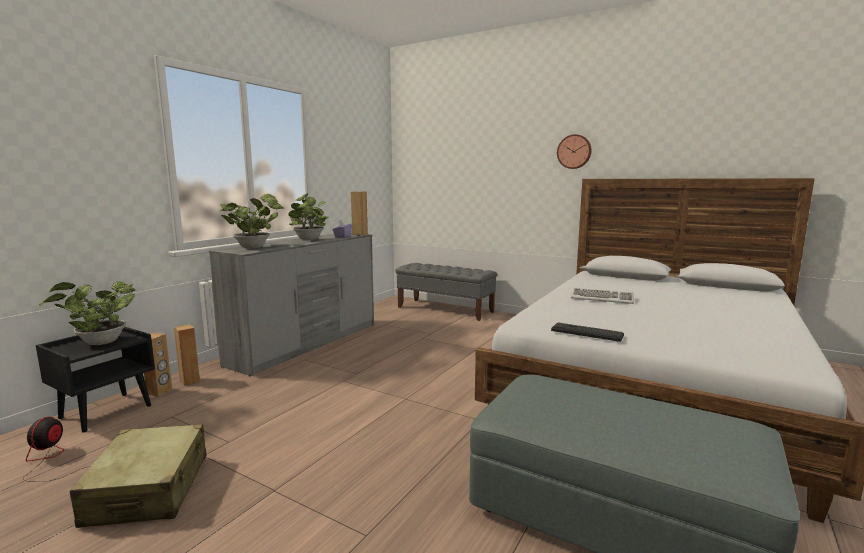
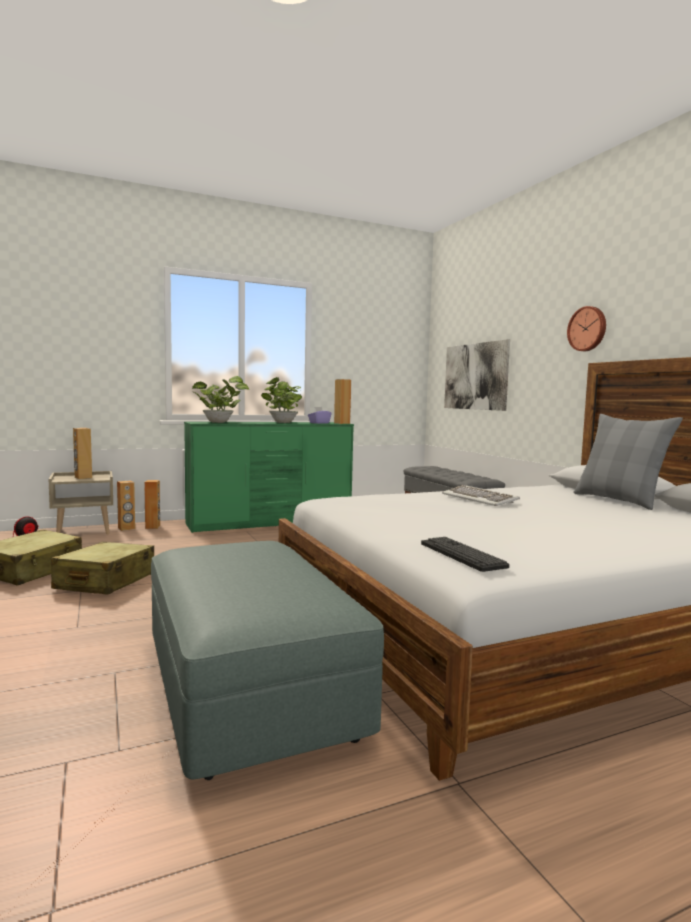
camera: 35 degrees right, 5 degrees down
(98, 343) = (83, 477): potted plant -> brown speaker
(106, 411) = (84, 531): black nightstand -> beige nightstand
(280, 468) = (105, 582): none -> beige suitcase
(308, 343) = (271, 522): grey dresser -> green dresser
(454, 184) = (475, 376): none -> picture
(586, 333) = (350, 511): keyboard -> keyboard (462, 555)
(653, 282) = (619, 500): none -> grey pillow

